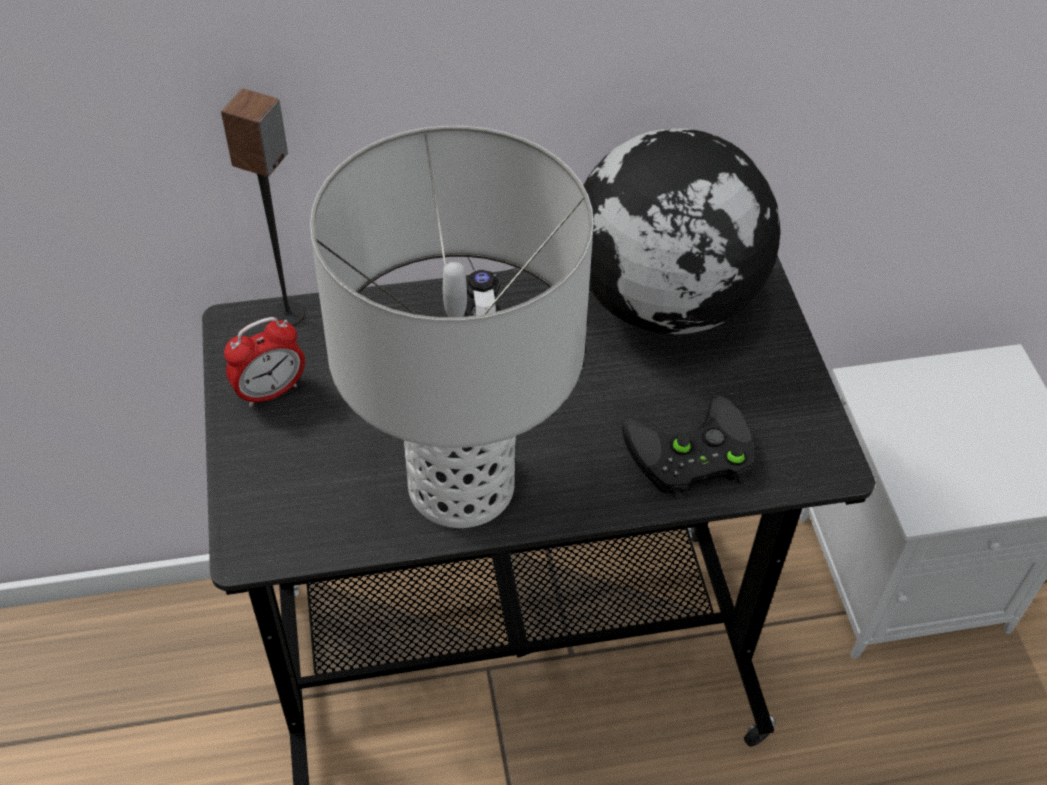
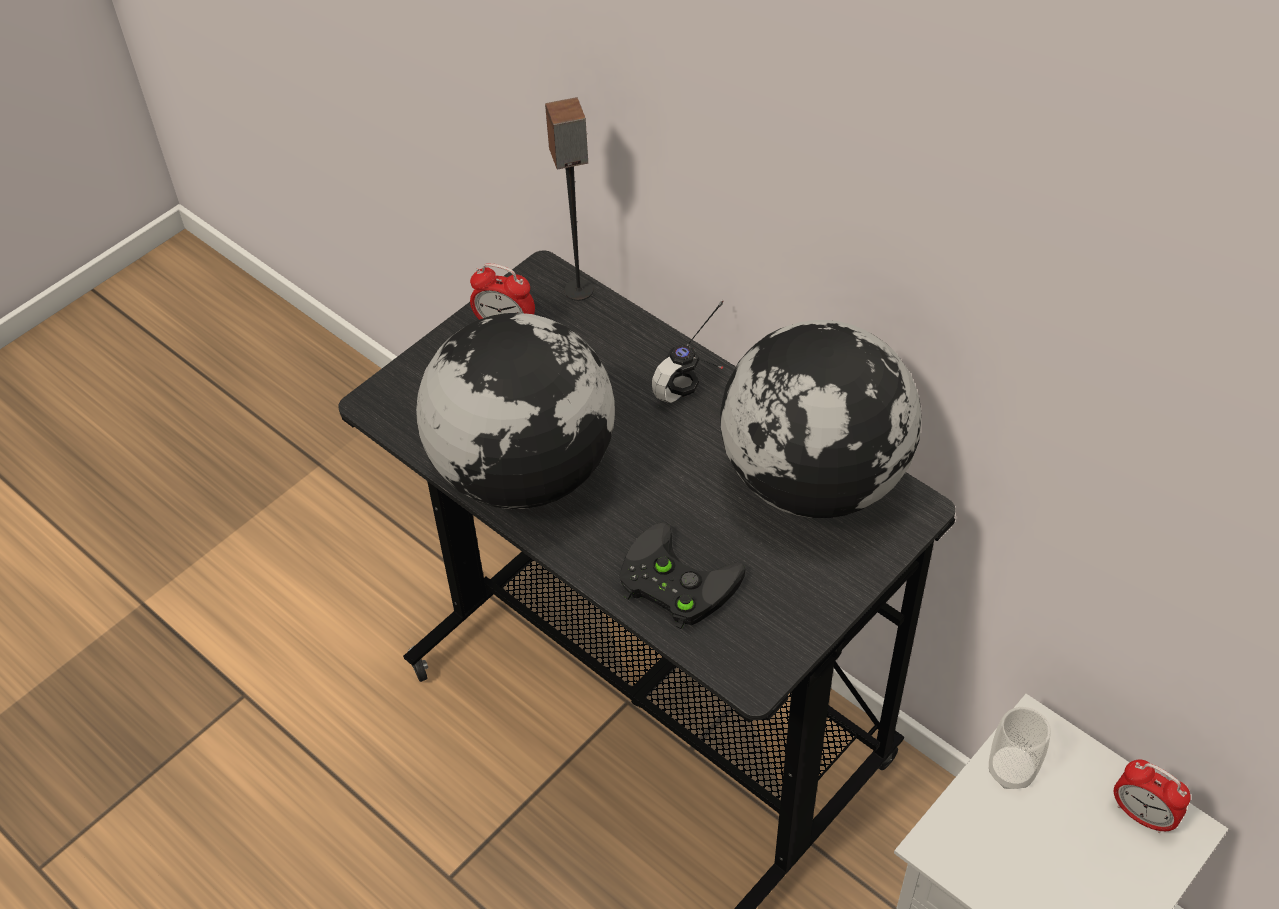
camera: 55 degrees right, 0 degrees up
(459, 483) = (523, 470): white table lamp -> globe
(891, 421) = (1011, 770): none -> cup
(980, 378) = (1142, 815): none -> alarm clock

